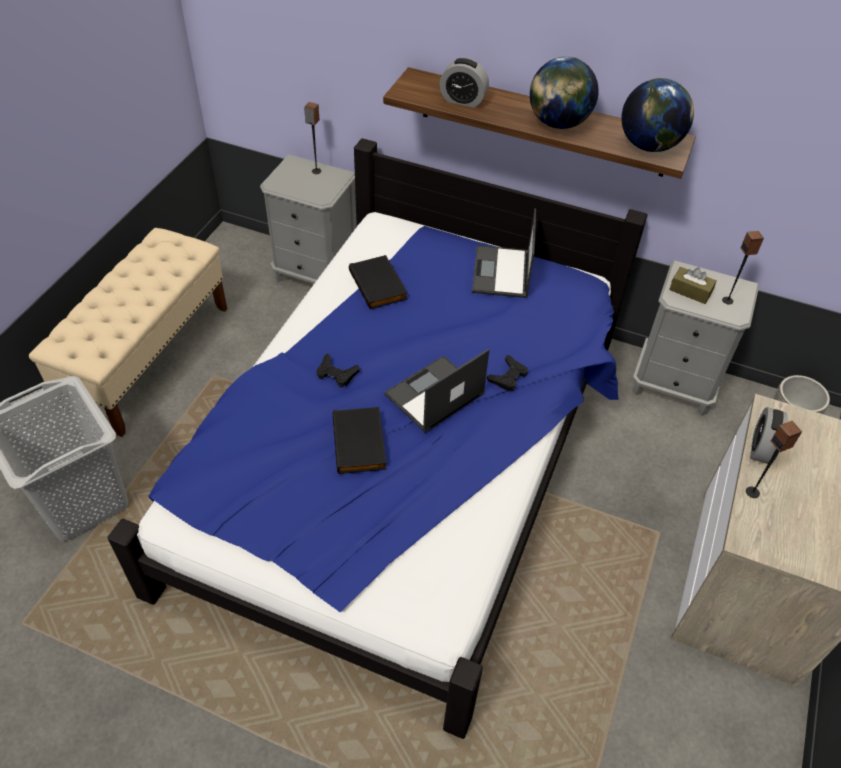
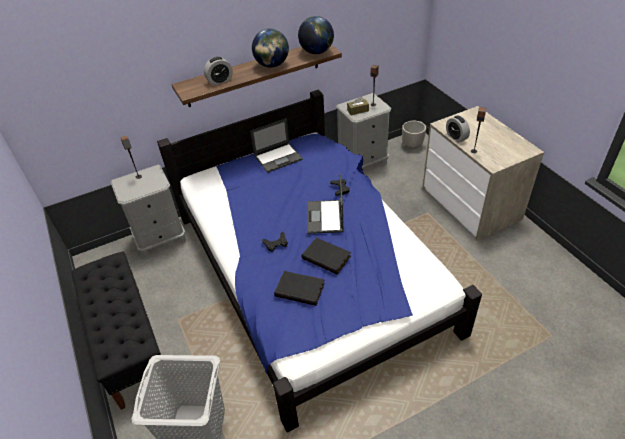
camera: 45 degrees left, 5 degrees down
(149, 357) = (130, 343): beige bench -> black bench
(379, 285) = (237, 199): black book -> black book (300, 289)
(501, 273) = (278, 157): laptop -> laptop turned 75 degrees counterclockwise

